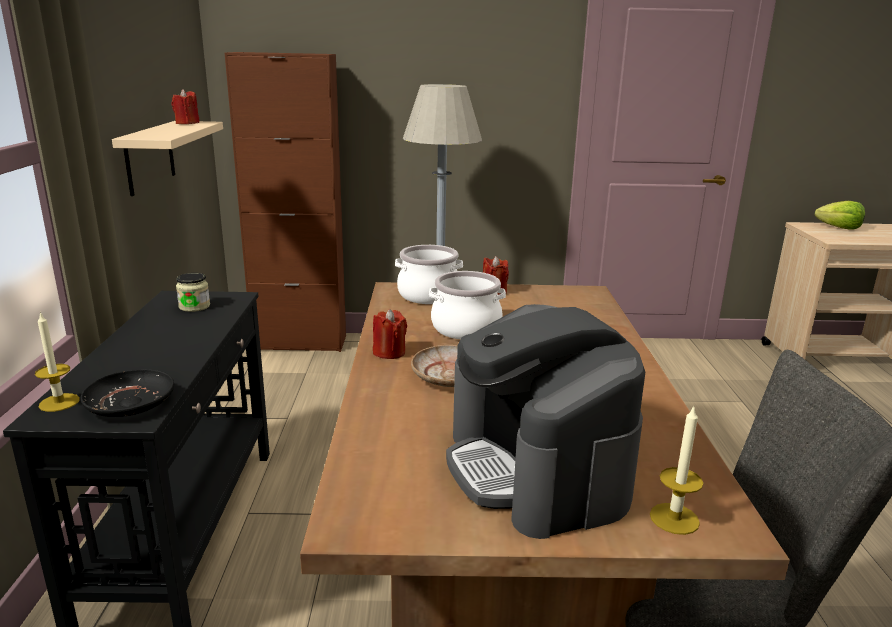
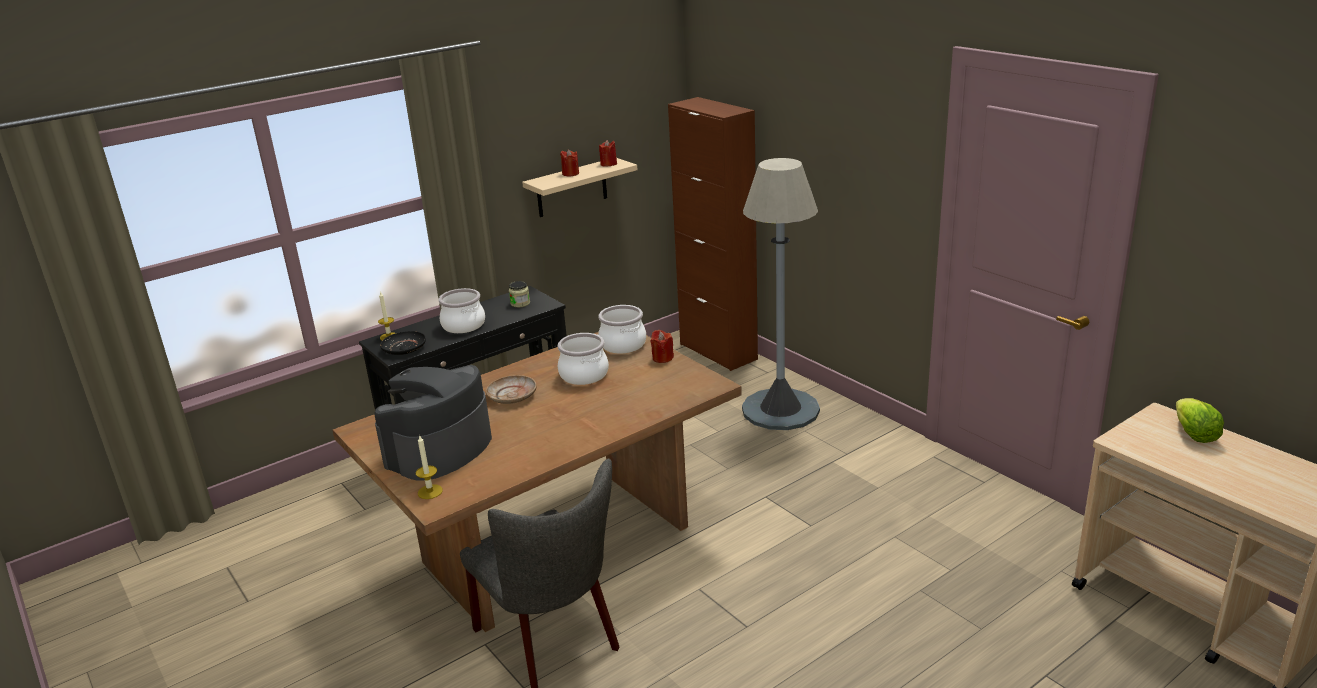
camera: 55 degrees right, 5 degrees up
(166, 348) = (463, 325): none -> cooking pot
(389, 352) = (520, 371): red candle -> red candle (570, 174)

